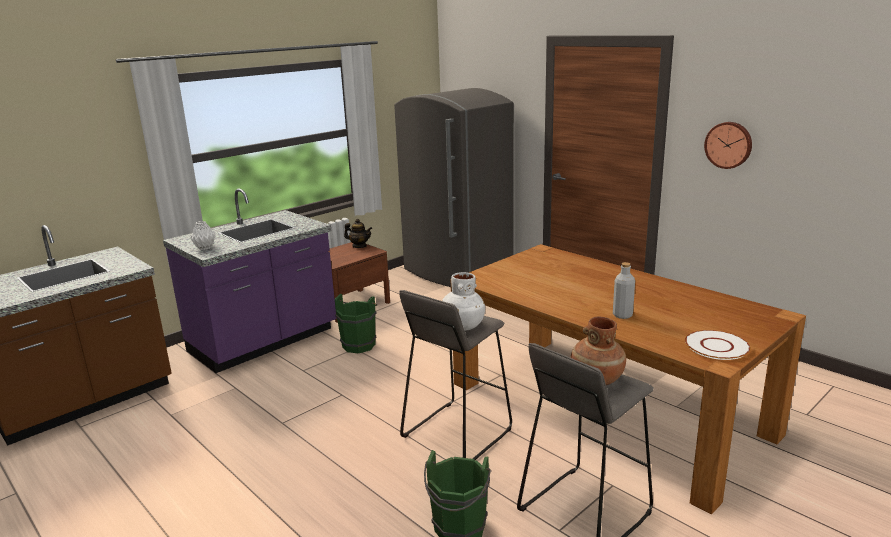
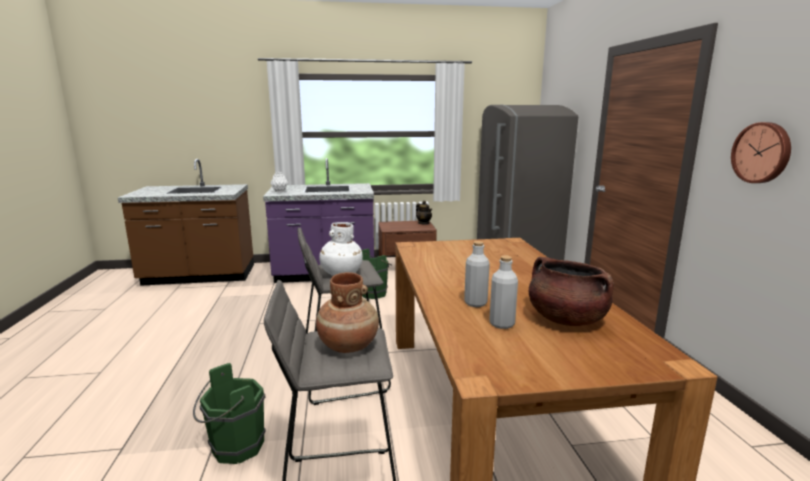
camera: 35 degrees right, 5 degrees down
(665, 324) = (501, 324): none -> grey bottle
(691, 307) = (565, 319): none -> brown cooking pot
(717, 346) = (516, 362): white plate -> none

